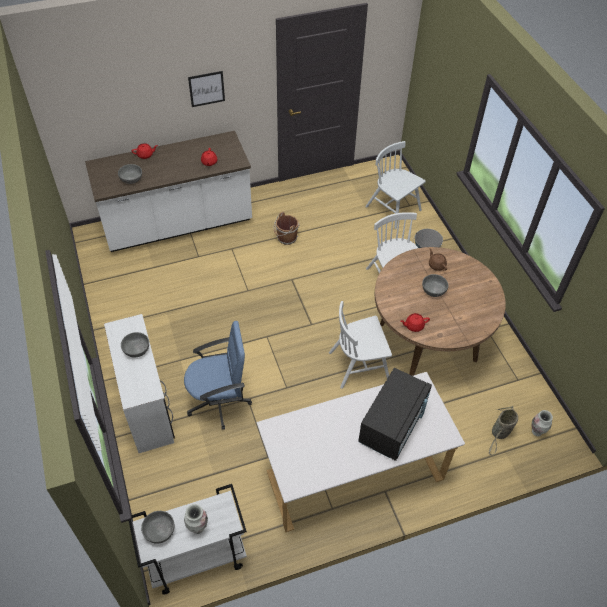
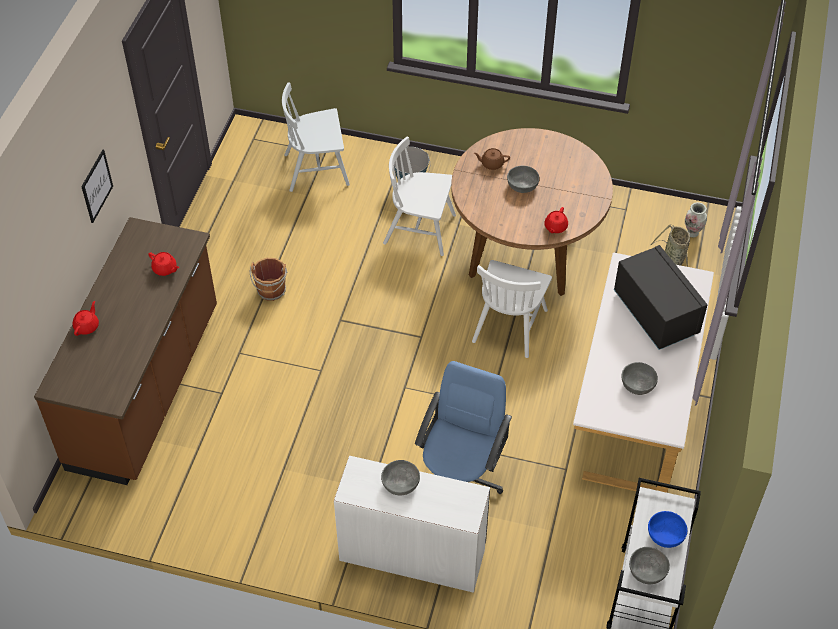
camera: 55 degrees left, 0 degrees up
(131, 178) = (119, 360): grey bowl -> grey bowl (637, 384)
(178, 225) = (146, 388): white counter -> brown counter
(198, 527) = (665, 535): vase -> blue bowl

